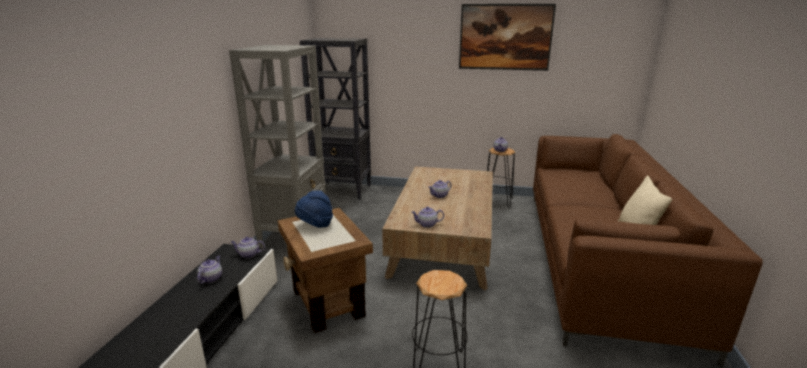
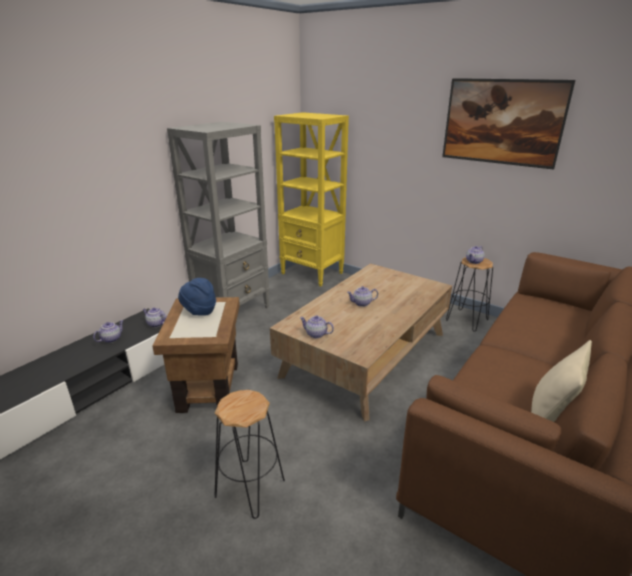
camera: 25 degrees right, 5 degrees up
(343, 190) = (312, 273): black bookcase -> yellow bookcase

